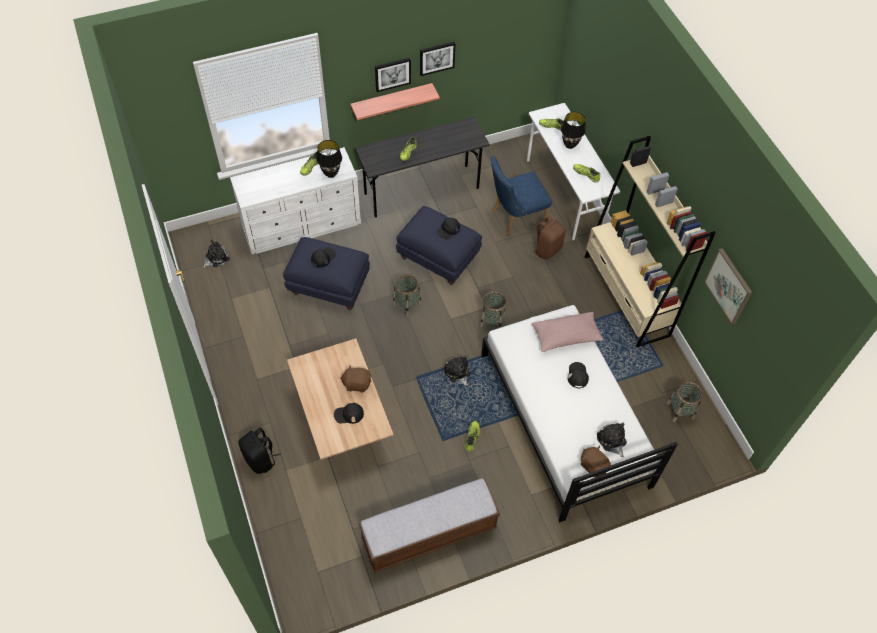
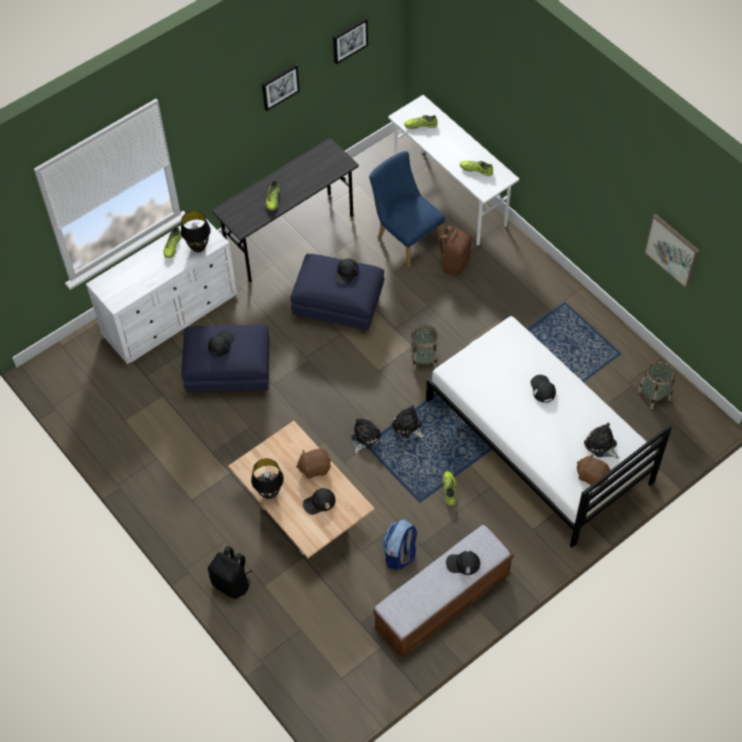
camera: 15 degrees left, 0 degrees up
(216, 258) = (87, 380): plush toy -> plush toy (364, 437)
(391, 101) = (239, 147): shelf -> none
(392, 74) = (237, 117): picture -> picture (349, 40)
(407, 304) = (324, 369): basket -> none
(409, 480) = (400, 554): none -> backpack
(451, 507) = (463, 563): none -> black cap
(515, 218) = (405, 238): blue chair -> blue chair turned 90 degrees clockwise
(566, 336) = (516, 352): pink pillow -> none
(570, 145) = (447, 141): black table lamp -> black table lamp (269, 493)
(626, 296) = (556, 290): beige bookcase -> none

